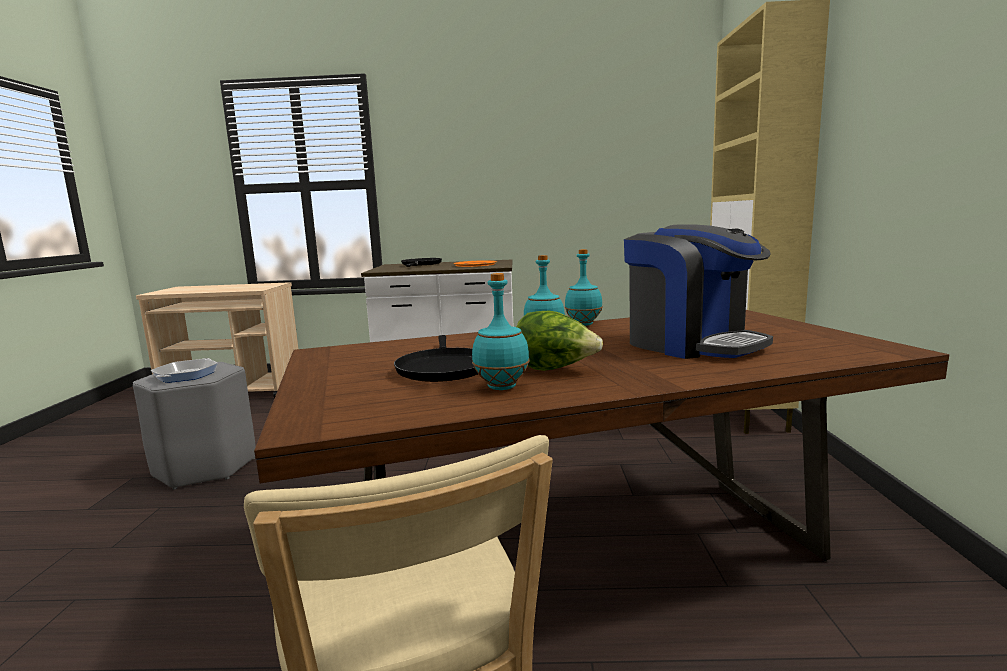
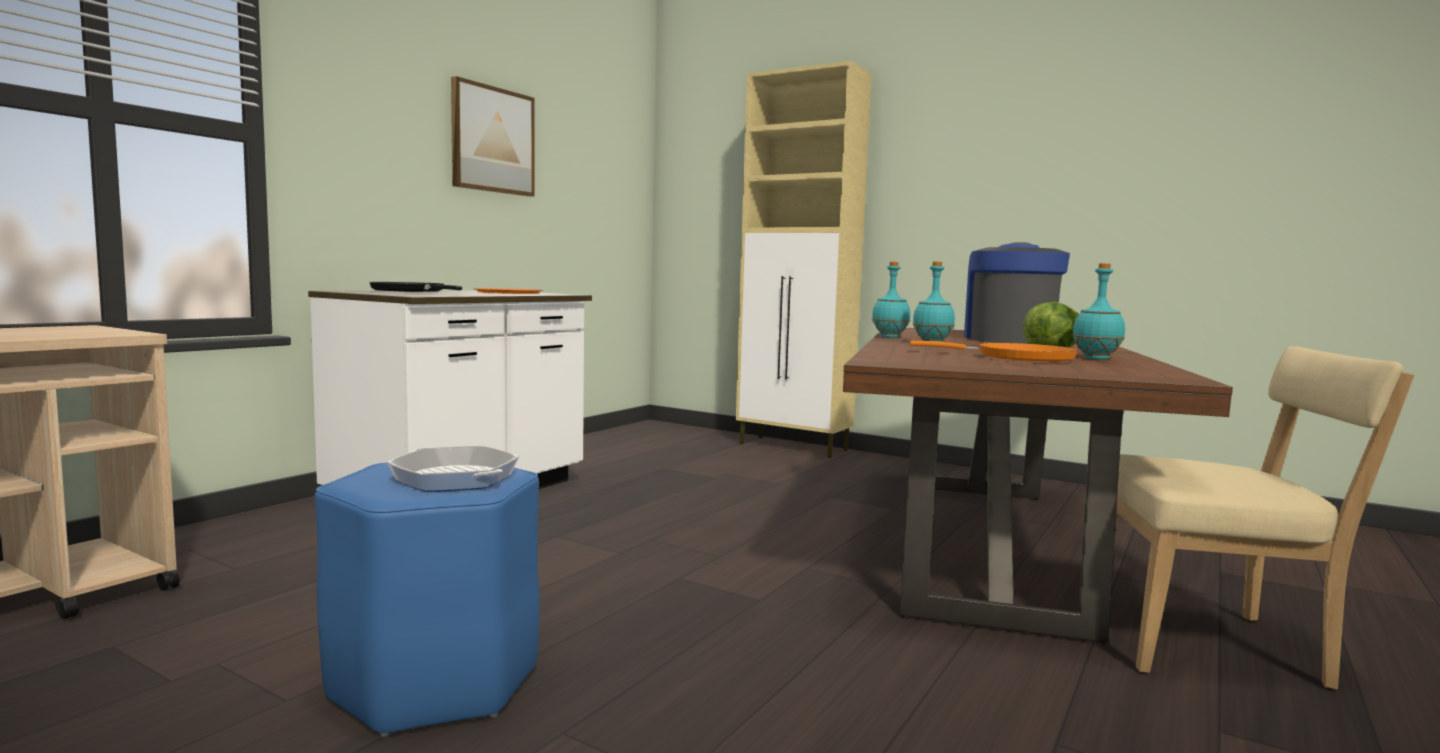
camera: 60 degrees left, 5 degrees down
(205, 467) = (434, 682): grey stool -> blue stool
(443, 368) = (1017, 358): black frying pan -> orange frying pan
(528, 154) = (492, 140): none -> picture
(691, 344) = (1009, 340): coffee machine -> coffee machine turned 75 degrees counterclockwise

